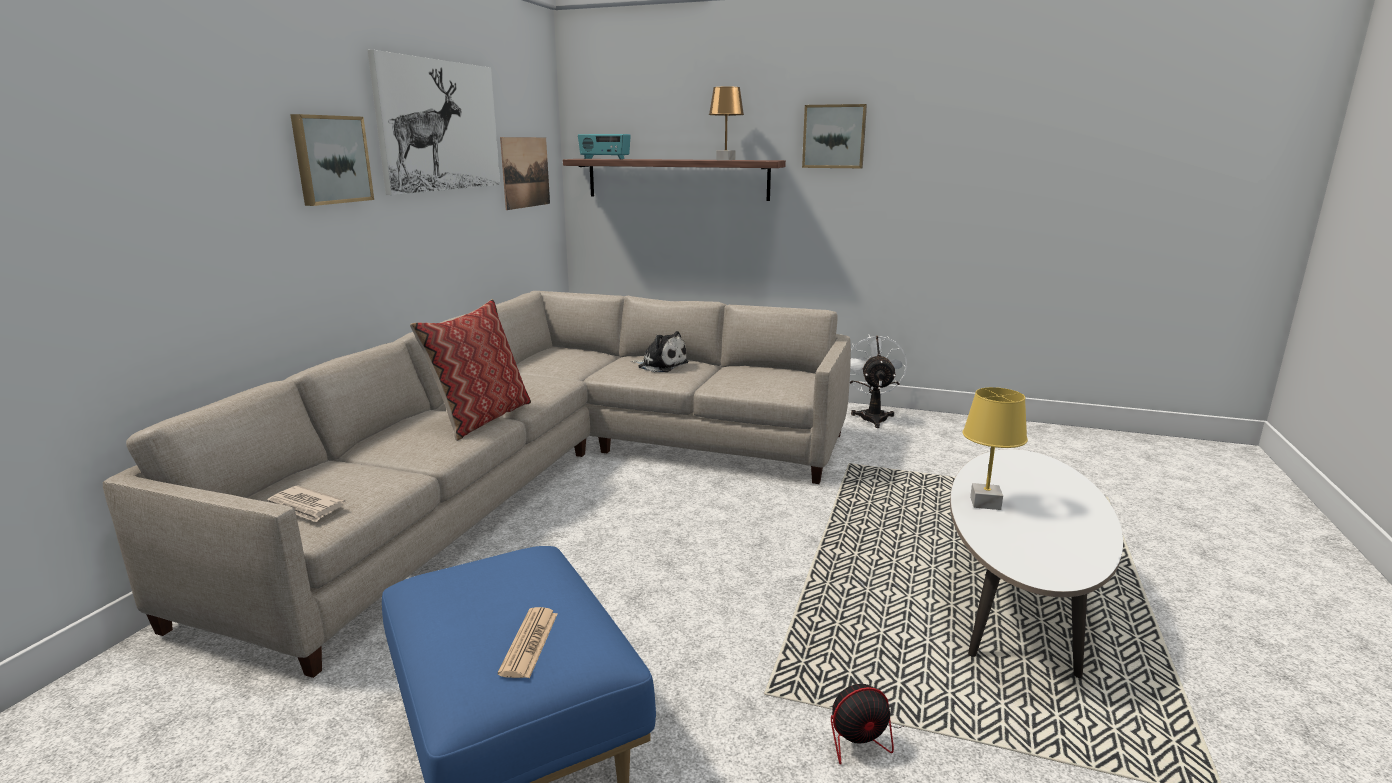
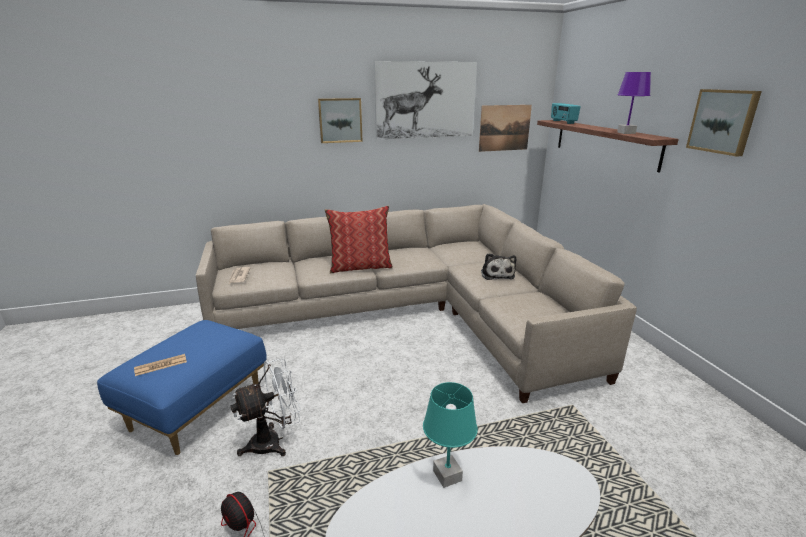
camera: 55 degrees right, 5 degrees up
(725, 160) = (626, 133): brown table lamp -> purple table lamp
(872, 416) = (677, 387): white fan -> white fan (273, 441)
(985, 503) = (447, 476): yellow table lamp -> turquoise table lamp

